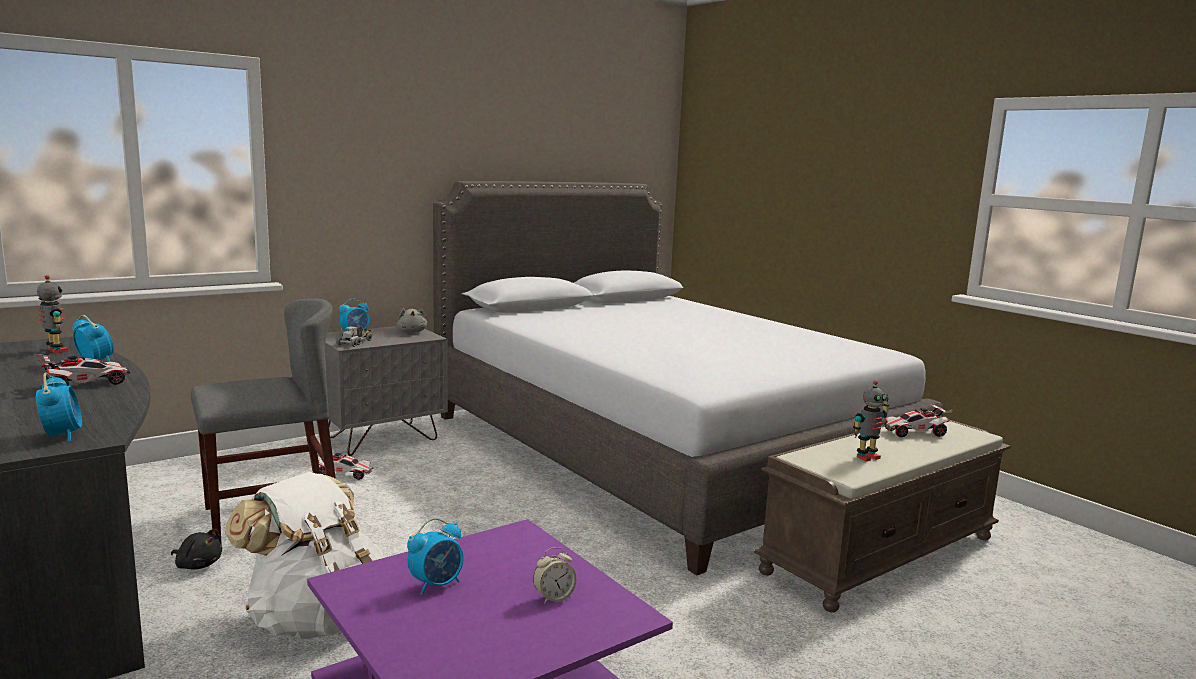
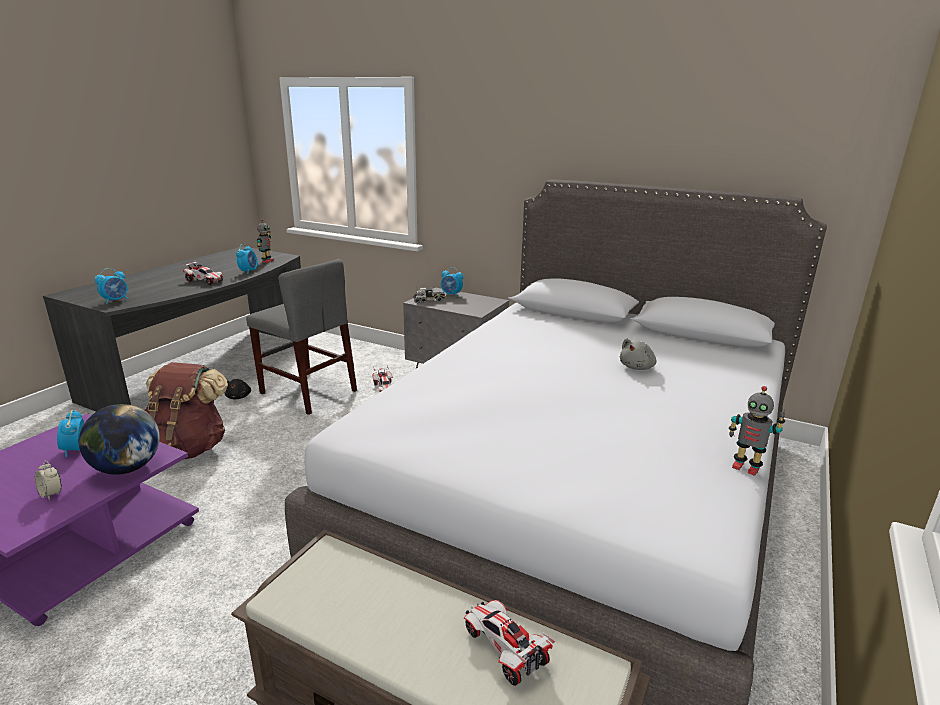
camera: 65 degrees right, 10 degrees up
(316, 619) = (187, 449): white backpack -> brown backpack
(412, 332) = (483, 305): grey plush toy -> grey plush toy (637, 367)
(437, 584) = (75, 450): alarm clock -> alarm clock turned 45 degrees clockwise
(533, 551) = (127, 468): none -> globe
(866, 457) = (360, 606): toy robot -> toy robot (746, 467)

